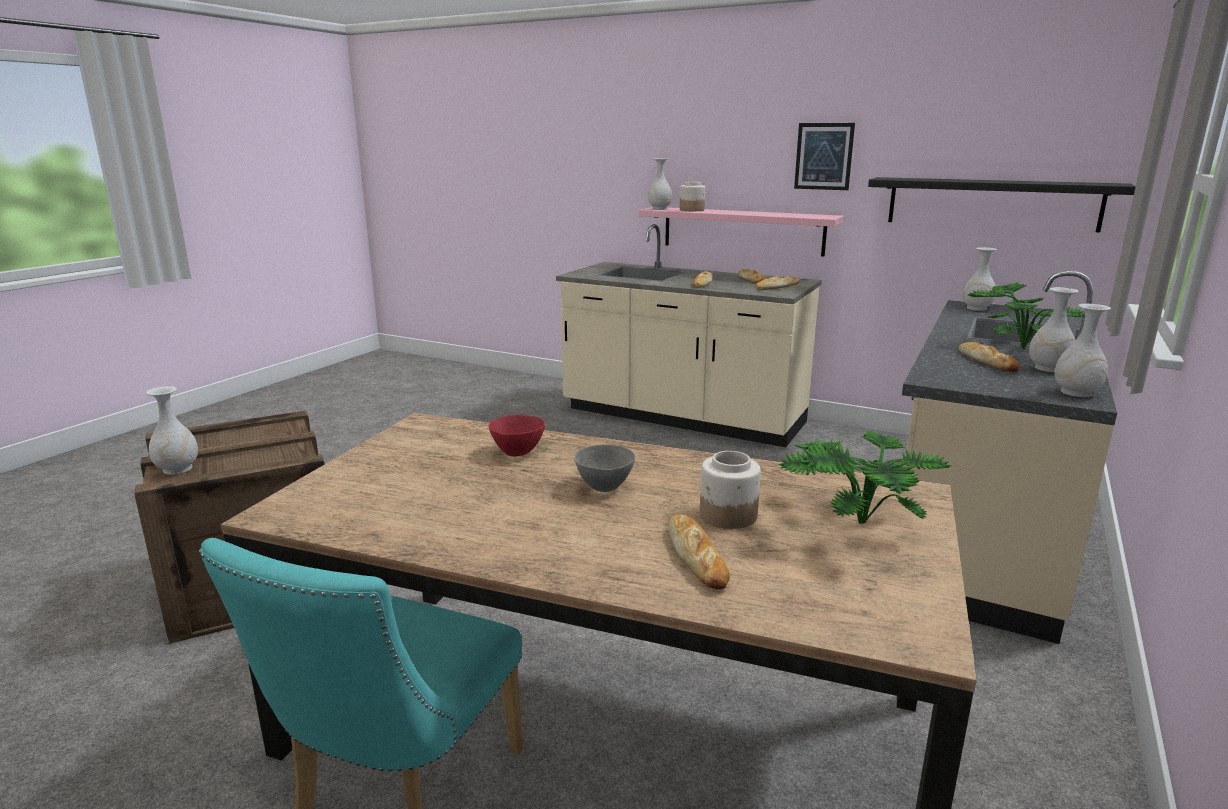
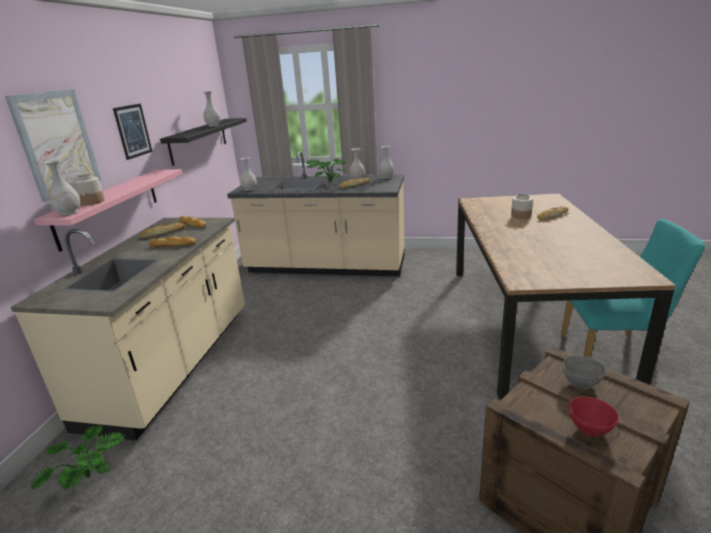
camera: 105 degrees left, 5 degrees up
(178, 469) = (641, 411): white vase -> white vase (213, 125)
(518, 452) = (520, 252): red bowl -> red bowl (589, 430)
(605, 488) = (528, 232): grey bowl -> grey bowl (580, 384)
(705, 148) = (57, 143): none -> picture
(852, 526) = (504, 204): potted plant -> potted plant (90, 480)

